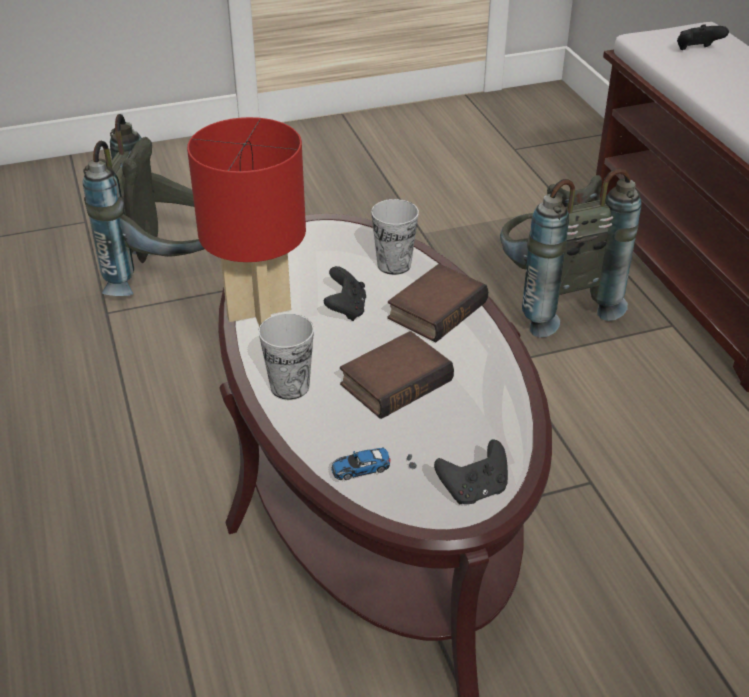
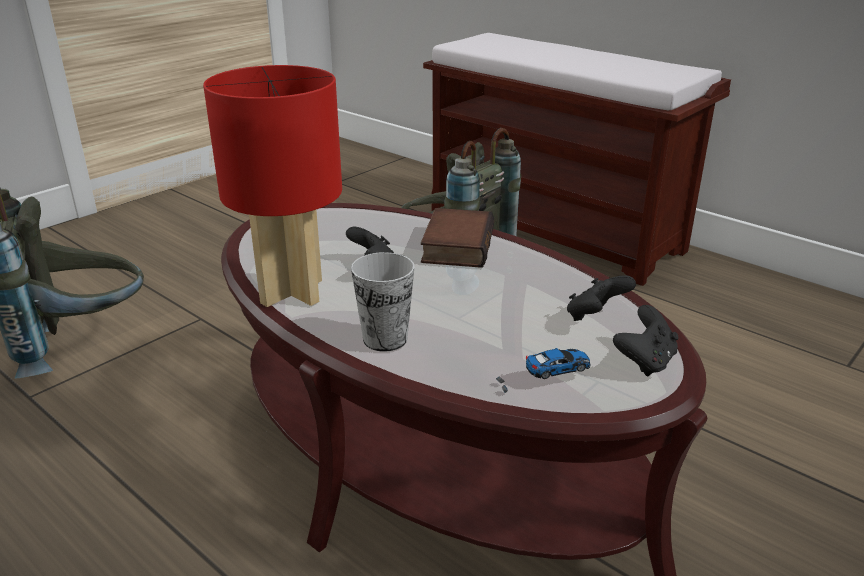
camera: 30 degrees left, 10 degrees down
(373, 472) = (543, 379): toy car -> toy car turned 150 degrees counterclockwise
(394, 265) = (384, 226): cup -> none
(395, 380) = (479, 304): book -> none
(696, 51) = (500, 45): black game controller -> black game controller (595, 317)

